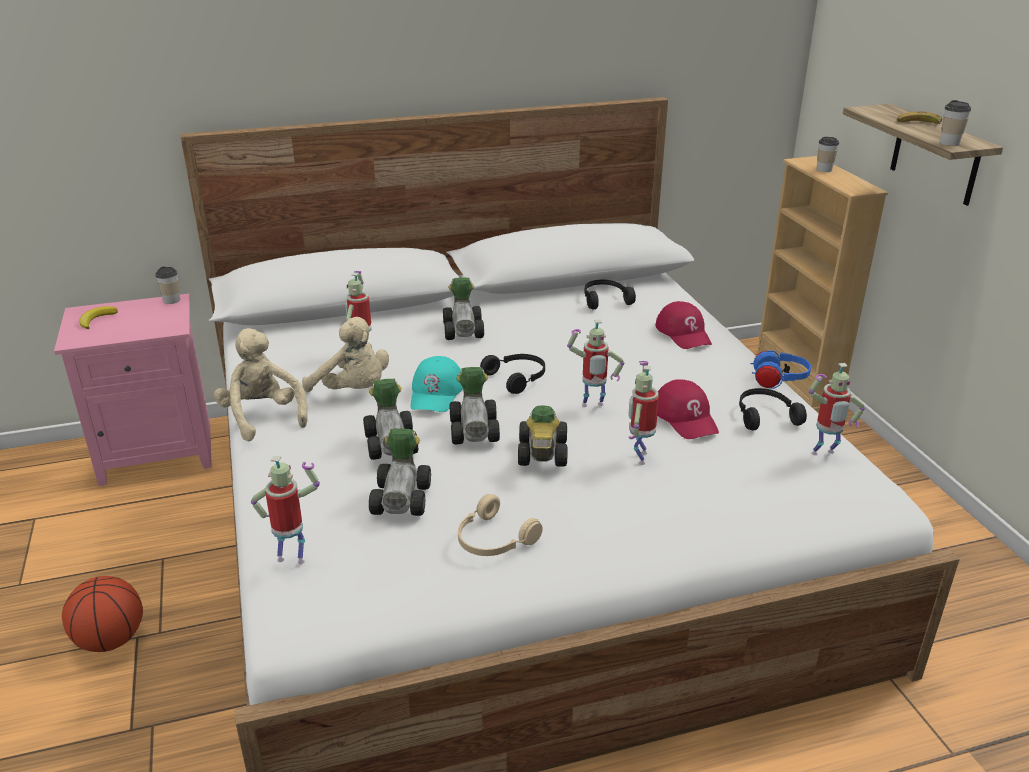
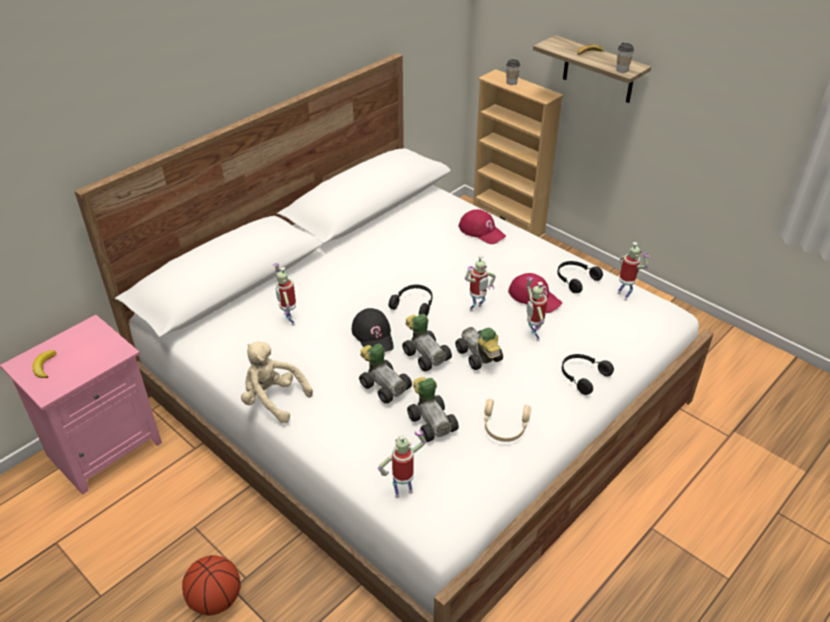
camera: 30 degrees left, 10 degrees up
(172, 300) = (89, 326): cup -> none
(353, 391) = (314, 354): beige plush toy -> none
(436, 393) = (373, 335): turquoise cap -> black cap
(464, 329) = (340, 275): toy car -> none
(605, 300) = (411, 219): black headphones -> black headphones (582, 376)
(778, 382) = (563, 251): blue headphones -> none
(823, 455) = (624, 296): toy robot -> toy robot turned 75 degrees counterclockwise

